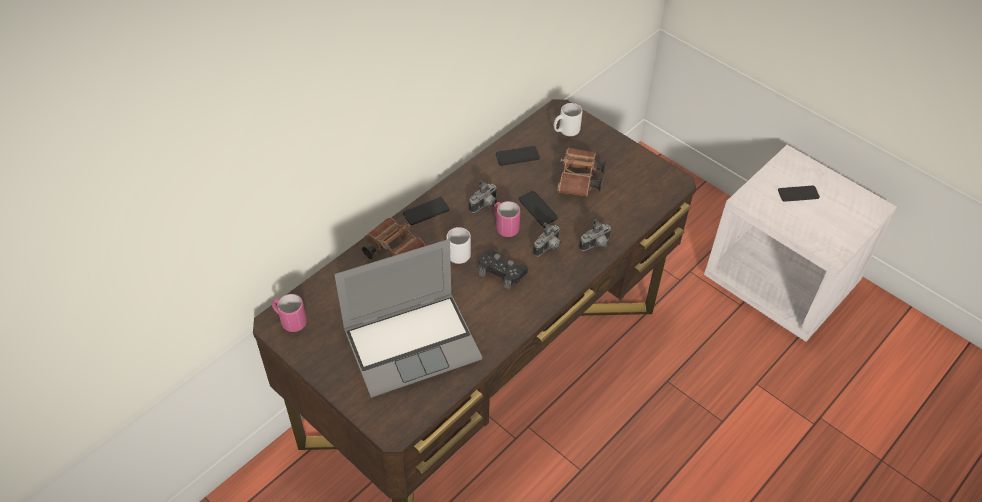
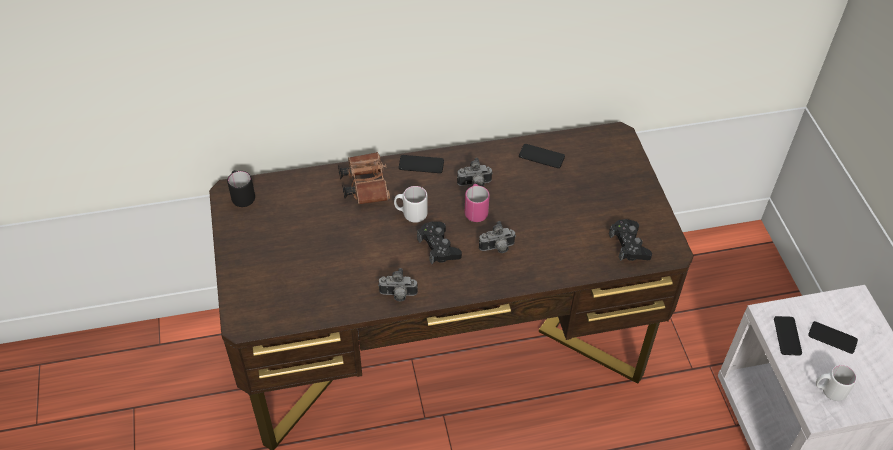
camera: 35 degrees right, 0 degrees up
(290, 321) = (242, 196): pink mug -> black mug
(413, 343) = (316, 265): laptop -> none
(538, 208) = (518, 210): phone -> phone (787, 336)
(565, 131) = (606, 156): white mug -> white mug (829, 391)
(579, 181) = (578, 205): brown binoculars -> none
(596, 245) = (542, 269): camera -> camera (398, 295)
(642, 193) = (629, 245): none -> black game controller

